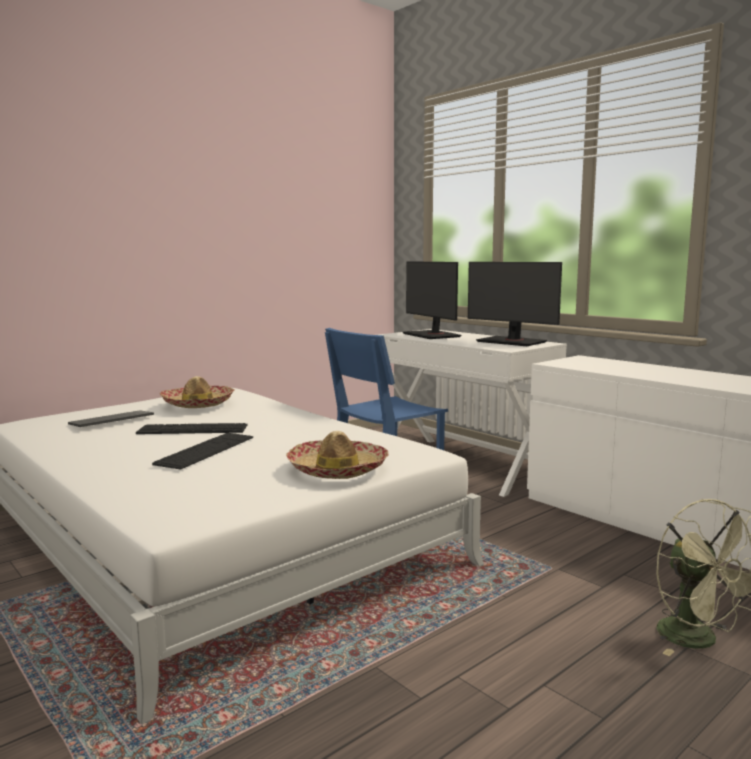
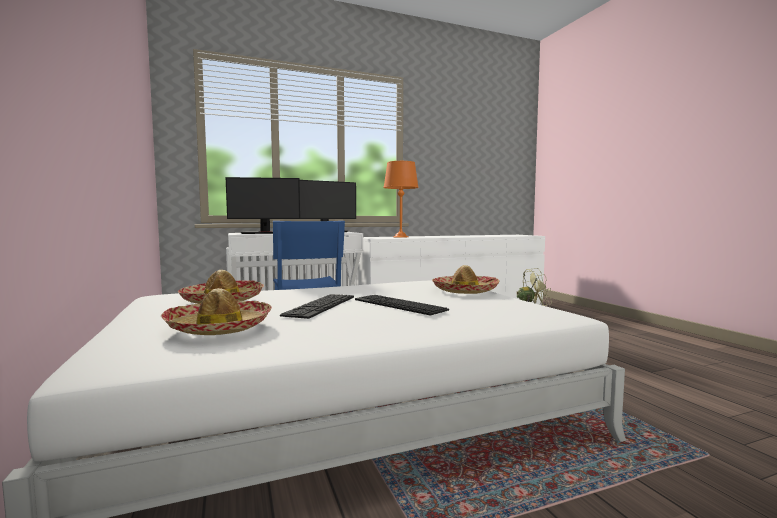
camera: 70 degrees left, 5 degrees down
(111, 421) = (219, 327): keyboard -> hat
(628, 367) = (401, 237): none -> orange table lamp

